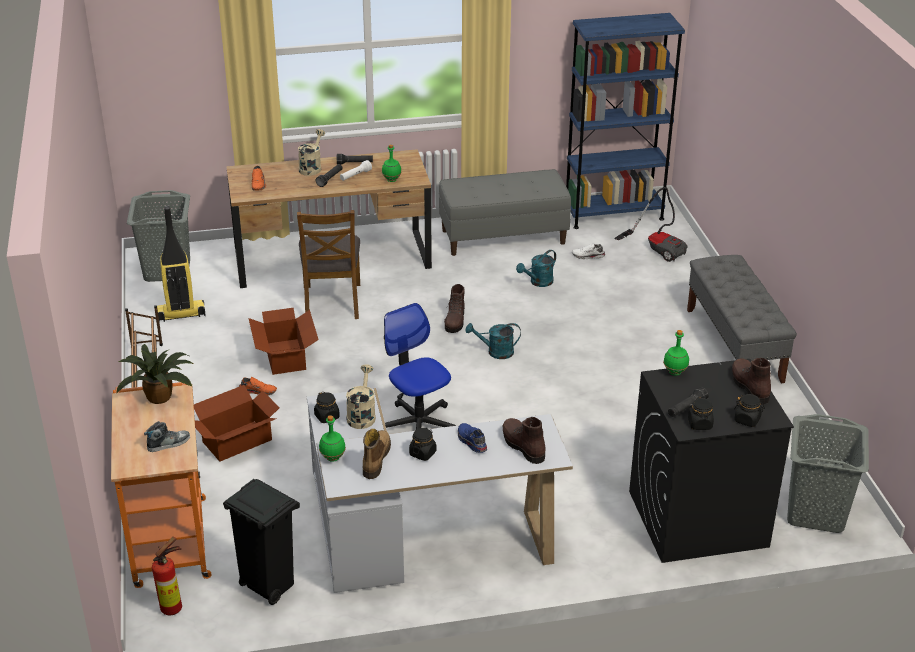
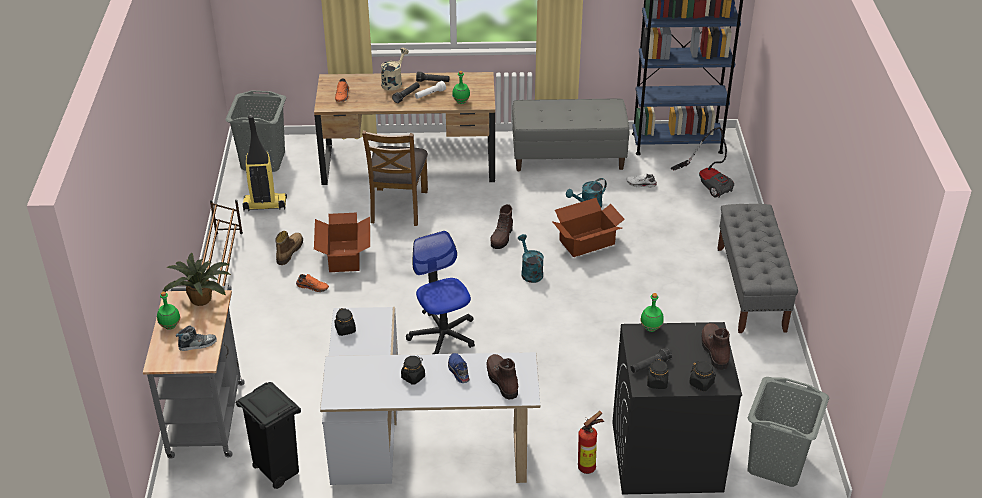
camera: 10 degrees right, 5 degrees up
(169, 535) = (207, 414): orange cart -> grey cart
(174, 607) = (196, 480): fire extinguisher -> fire extinguisher (589, 467)
(238, 441) = (284, 332): cardboard box -> cardboard box (587, 242)
(332, 457) = (335, 372): green bottle -> green bottle (170, 326)
(362, 415) = (375, 331): beige watering can -> none
(375, 459) = (371, 377): boot -> boot (289, 251)
(495, 352) = (530, 272): turquoise watering can -> turquoise watering can turned 60 degrees clockwise

